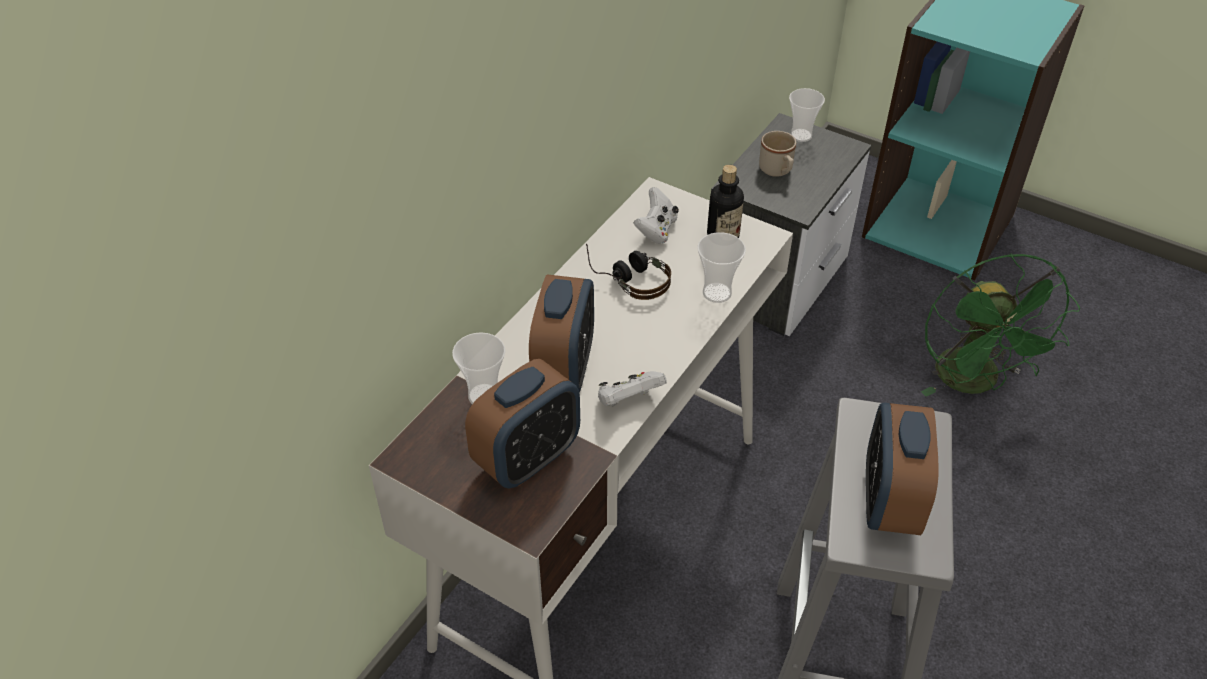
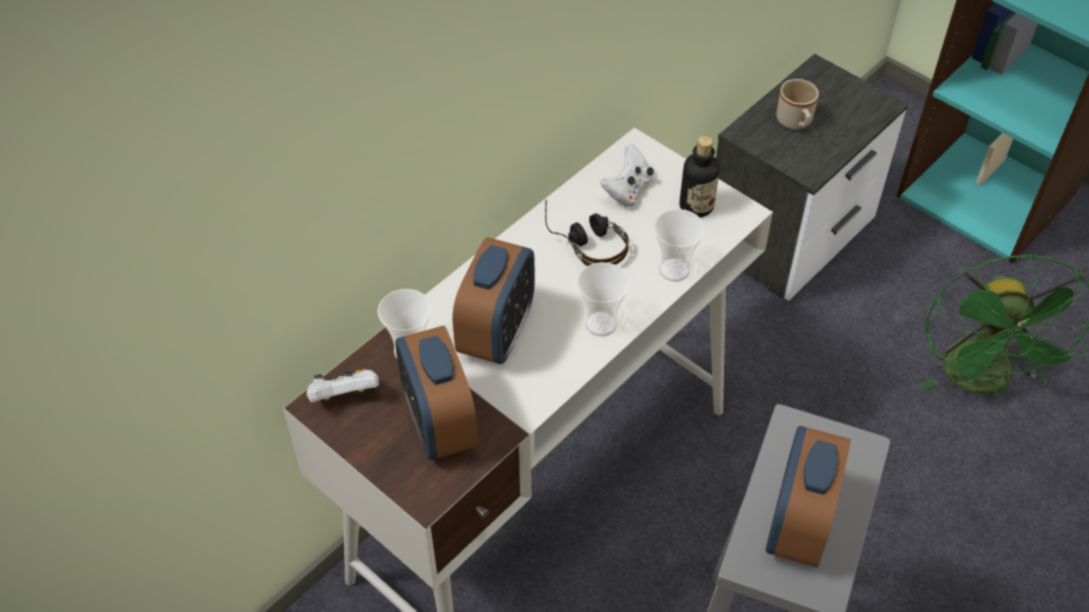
camera: 10 degrees right, 5 degrees up
(527, 458) = (439, 424): alarm clock -> alarm clock turned 105 degrees clockwise
(628, 401) = (554, 377): white game controller -> white game controller (344, 396)
(801, 135) = (832, 83): cup -> cup (601, 324)

